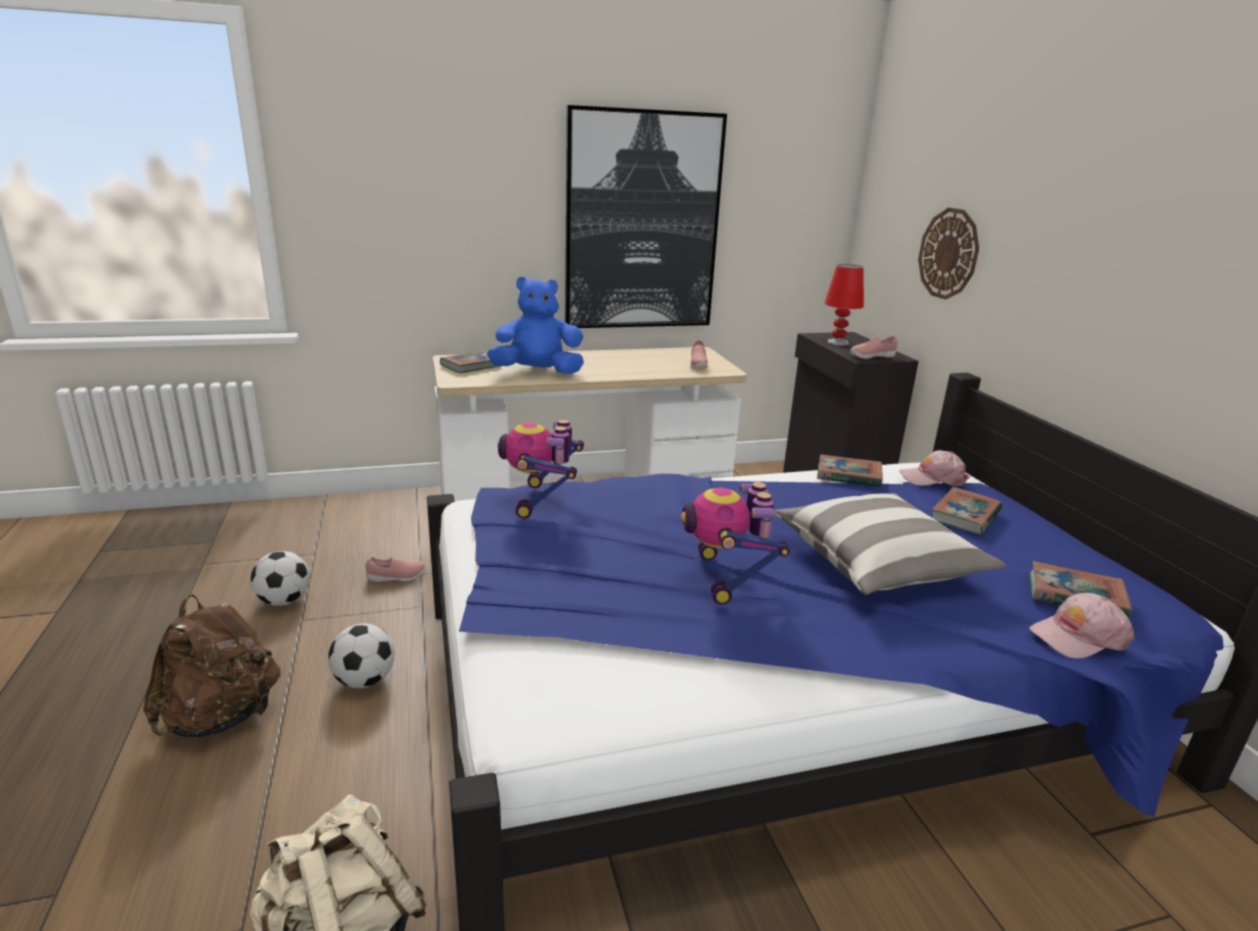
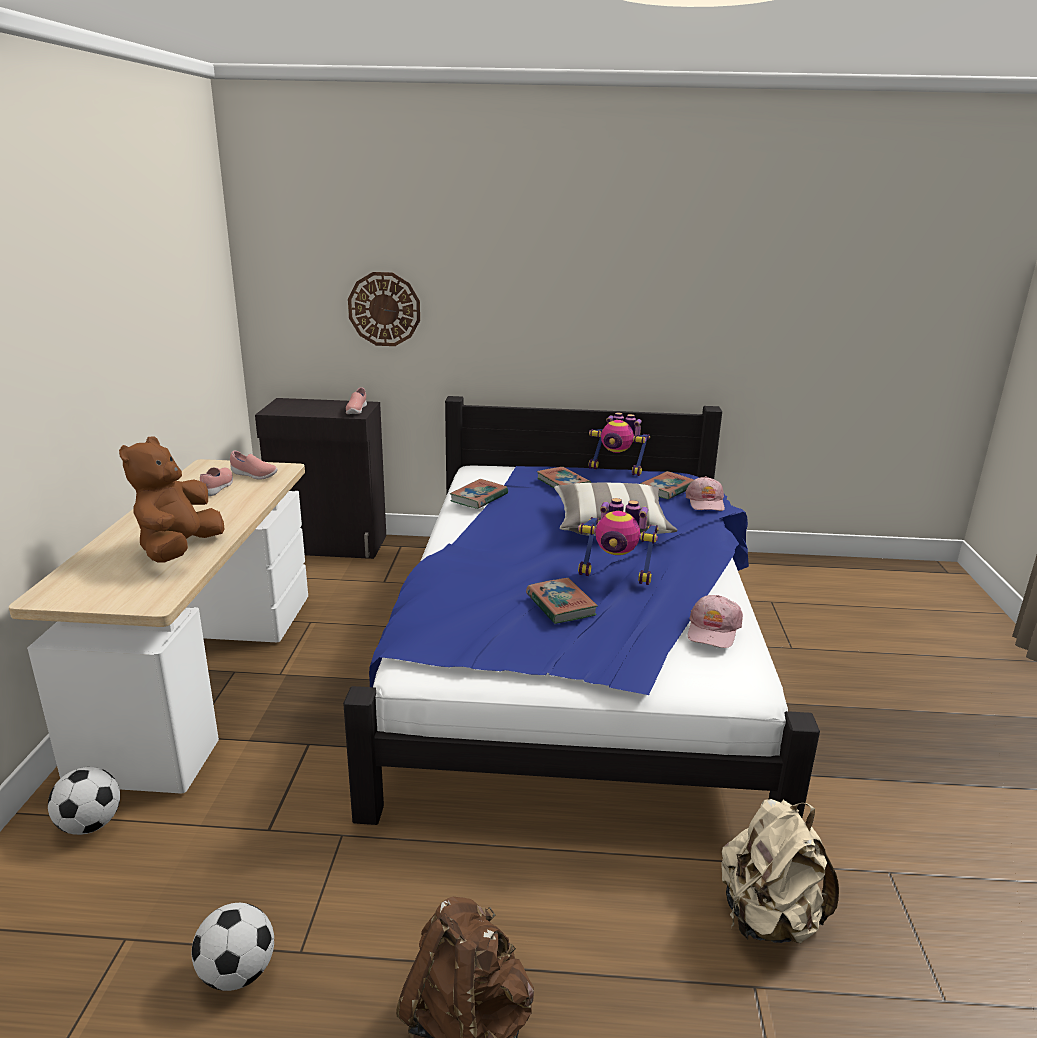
camera: 70 degrees left, 0 degrees up
(365, 680) = (457, 892): football -> football (90, 825)
(396, 577) = (262, 852): pink shoe -> pink shoe (218, 488)
(472, 366) = (100, 585): book -> book (560, 605)
(537, 372) = (179, 550): blue plush toy -> brown plush toy
(541, 501) = (448, 624): toy robot -> toy robot (617, 469)
(642, 223) = (125, 343): picture -> none
(838, 342) = (303, 410): red table lamp -> none
(932, 478) = (505, 475): pink cap -> pink cap (713, 630)

